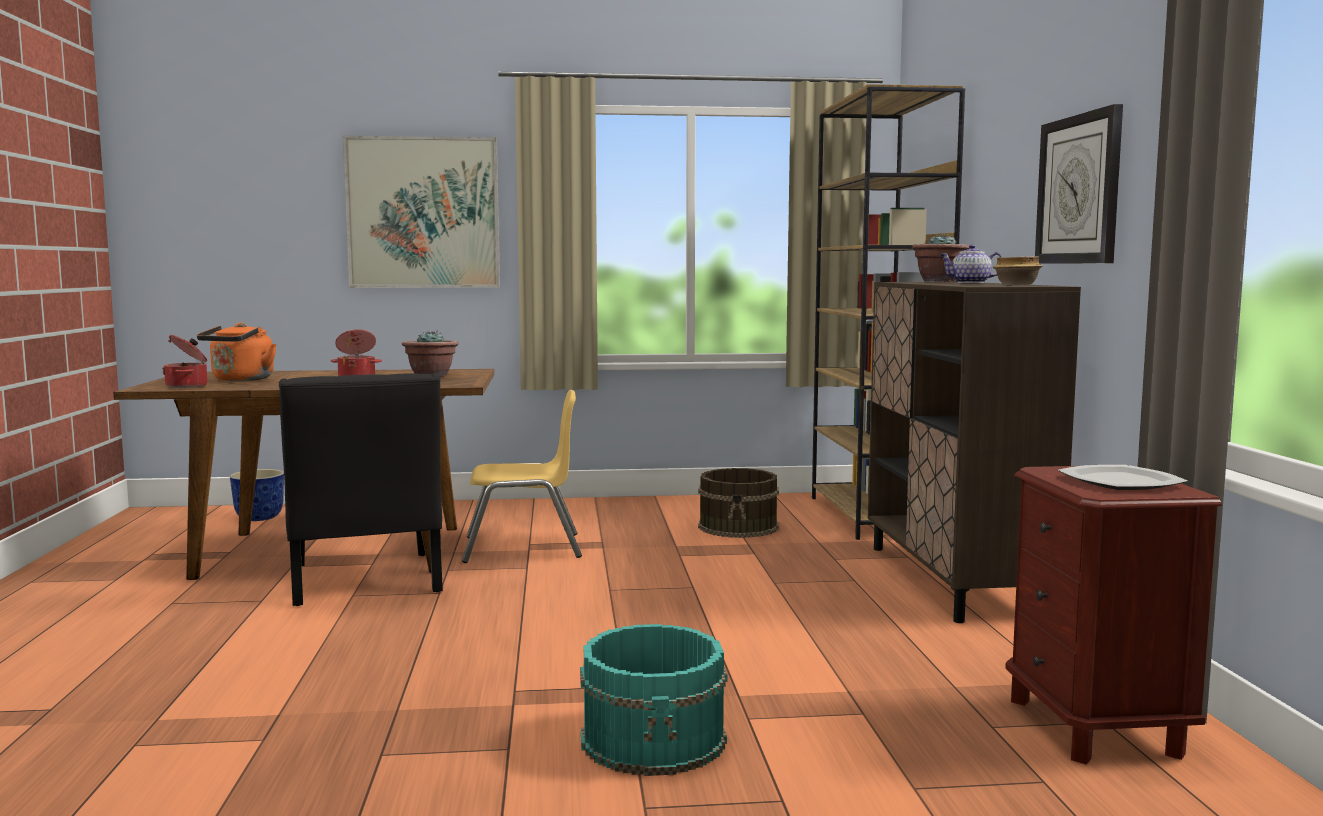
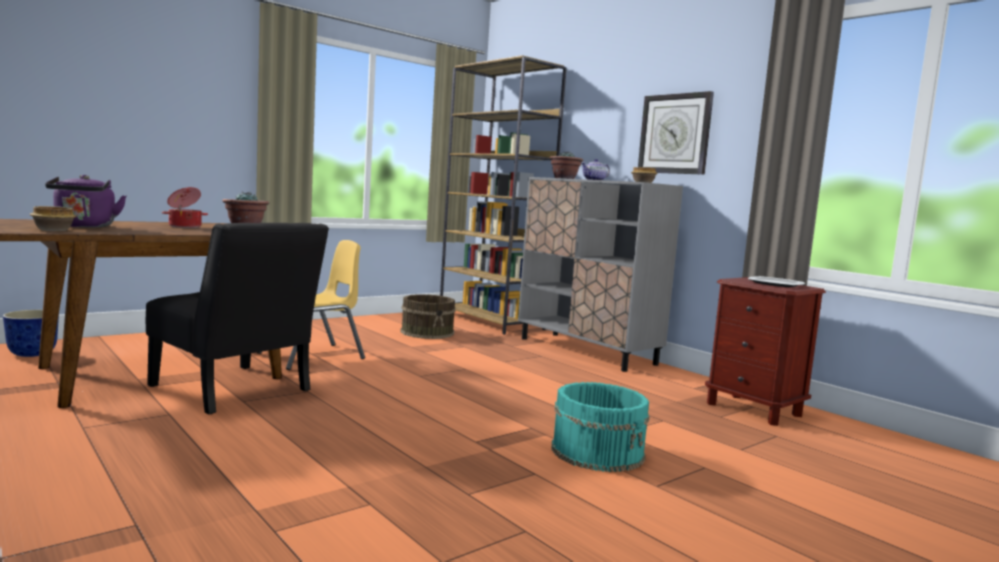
camera: 35 degrees left, 0 degrees up
(188, 386) = (54, 230): cooking pot -> bowl
(240, 380) = (84, 226): orange kettle -> purple kettle
(423, 213) = (175, 96): picture -> none
(953, 580) = (586, 351): brown cabinet -> grey cabinet

